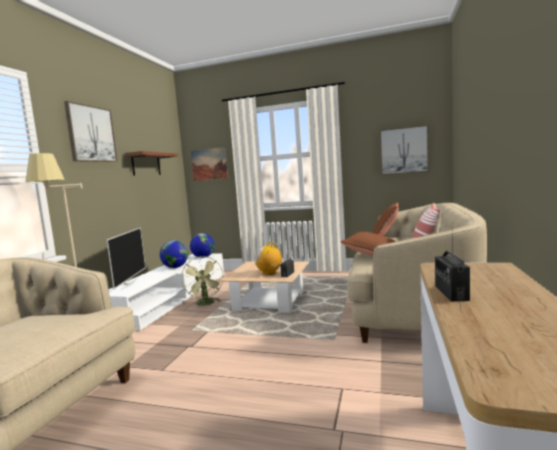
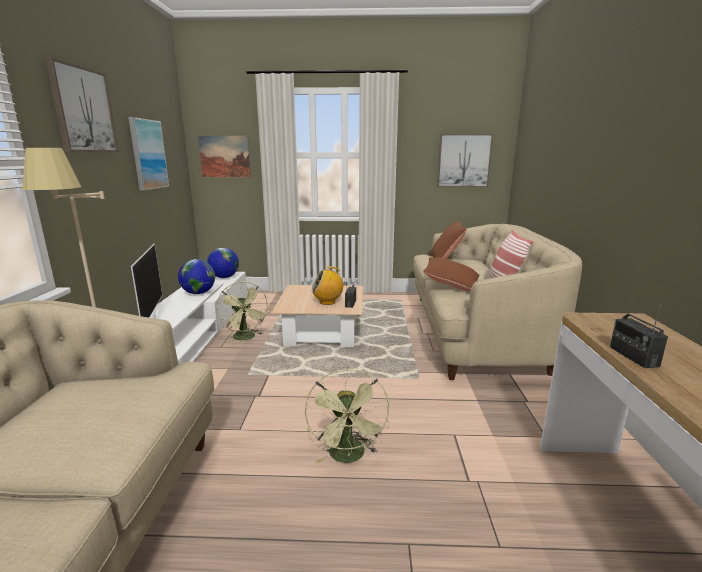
camera: 15 degrees left, 10 degrees up
(146, 164) = (148, 154): brown shelf -> picture
(236, 398) = (349, 457): none -> green fan

